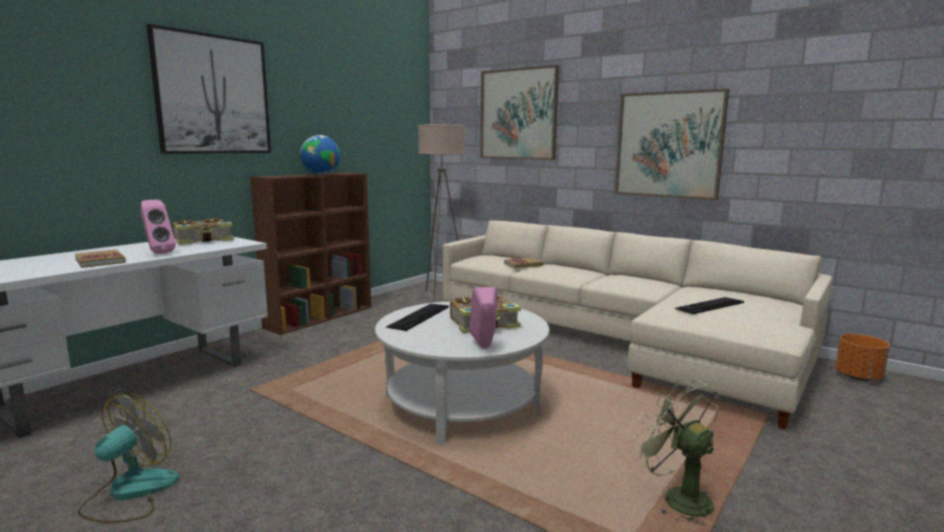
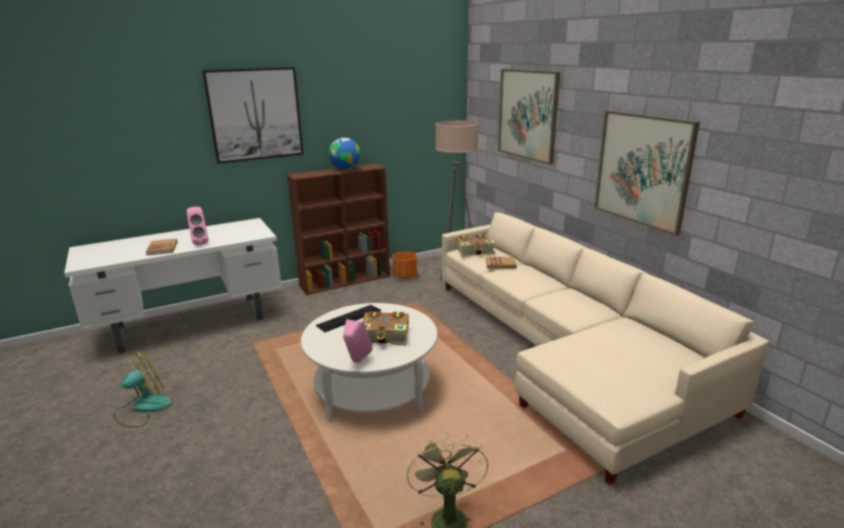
camera: 25 degrees right, 10 degrees up
(204, 240) = (242, 228): book -> book (475, 251)
(709, 305) = (602, 351): keyboard -> none
(858, 377) = (767, 449): orange planter -> orange planter (405, 277)

